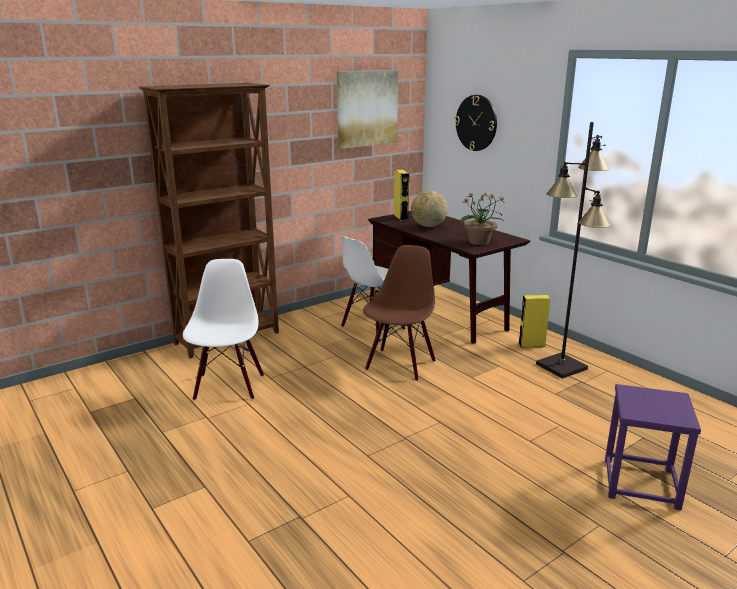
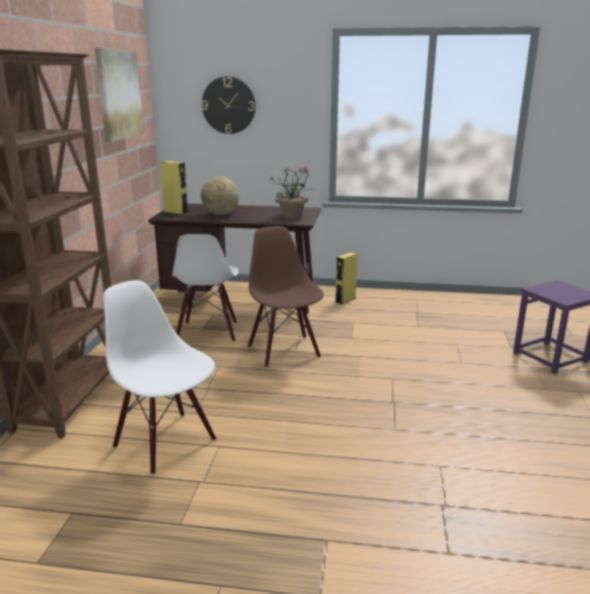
camera: 45 degrees left, 0 degrees up
(562, 366) = (389, 307): black floor lamp -> none

